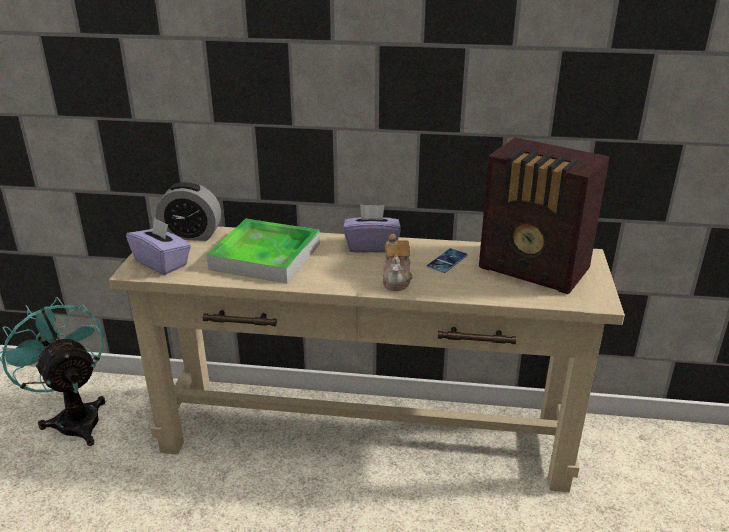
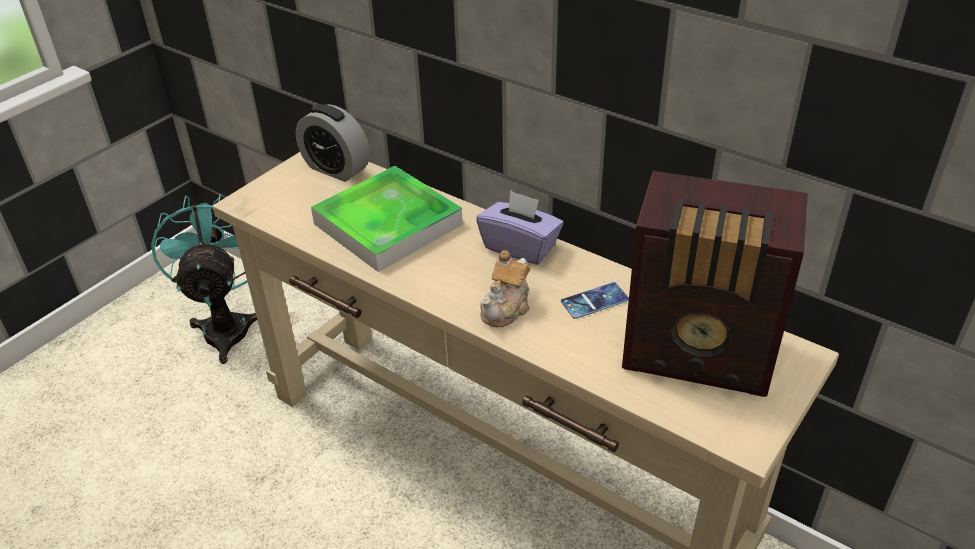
camera: 30 degrees right, 10 degrees up
(162, 263) = (276, 200): purple tissue box -> none
(535, 270) = (701, 356): radio -> radio turned 45 degrees counterclockwise

